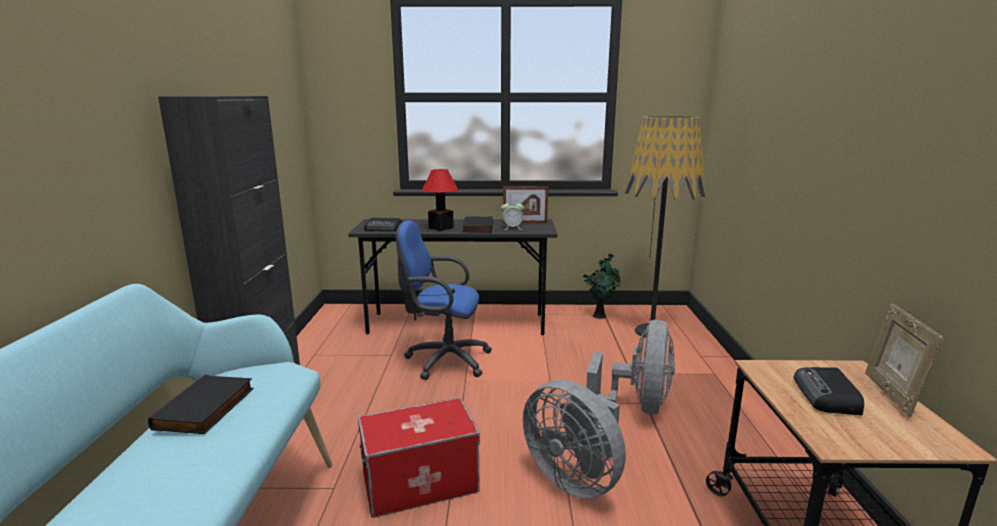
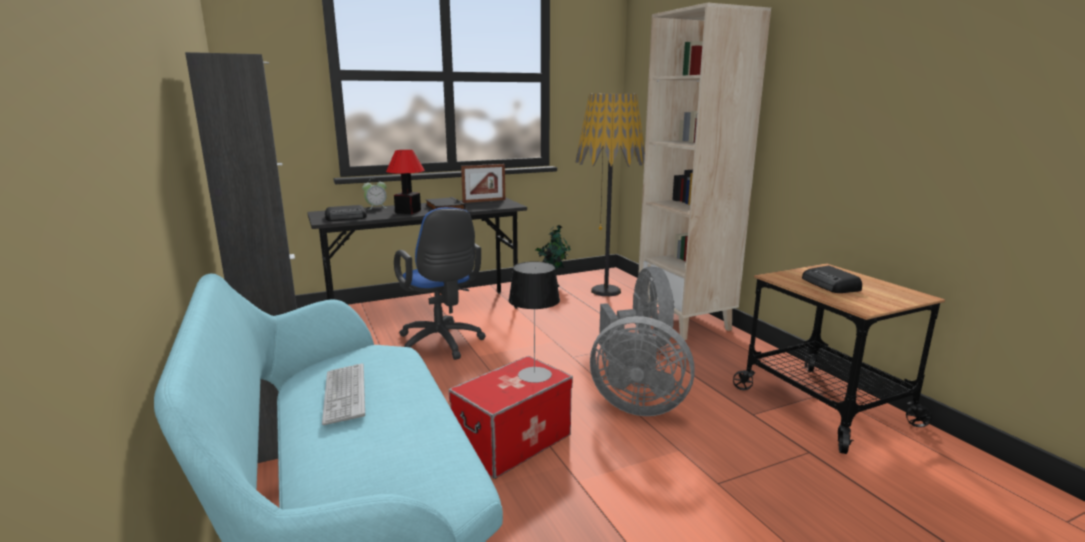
camera: 25 degrees left, 0 degrees up
(206, 409) = (345, 394): black book -> keyboard
(443, 360) = (441, 344): blue office chair -> blue office chair turned 105 degrees counterclockwise
(444, 421) = (534, 375): none -> table lamp
(512, 228) = (479, 206): alarm clock -> alarm clock (376, 207)
(715, 388) = (685, 322): none -> beige bookcase
(891, 394) = (862, 278): picture frame -> none

